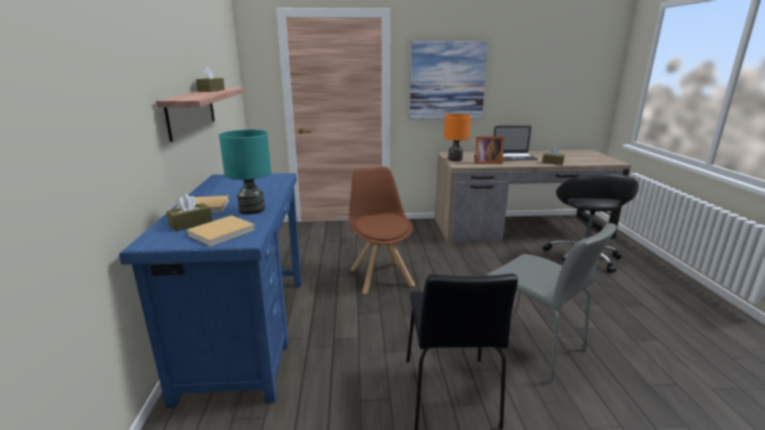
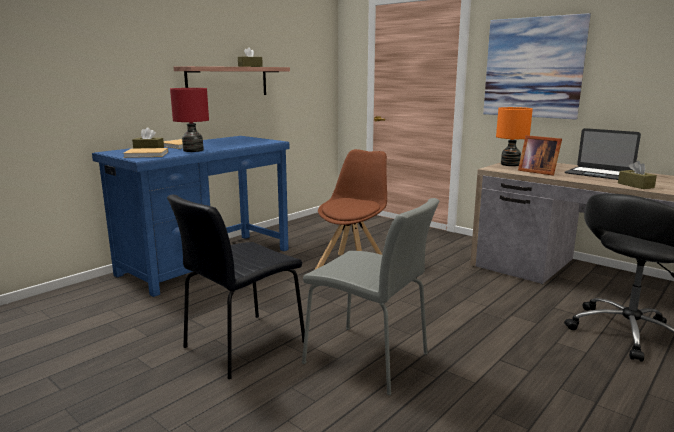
camera: 45 degrees right, 5 degrees down
(252, 210) = (193, 150): turquoise table lamp -> red table lamp
(534, 347) = (370, 359): grey chair -> grey chair turned 60 degrees counterclockwise

